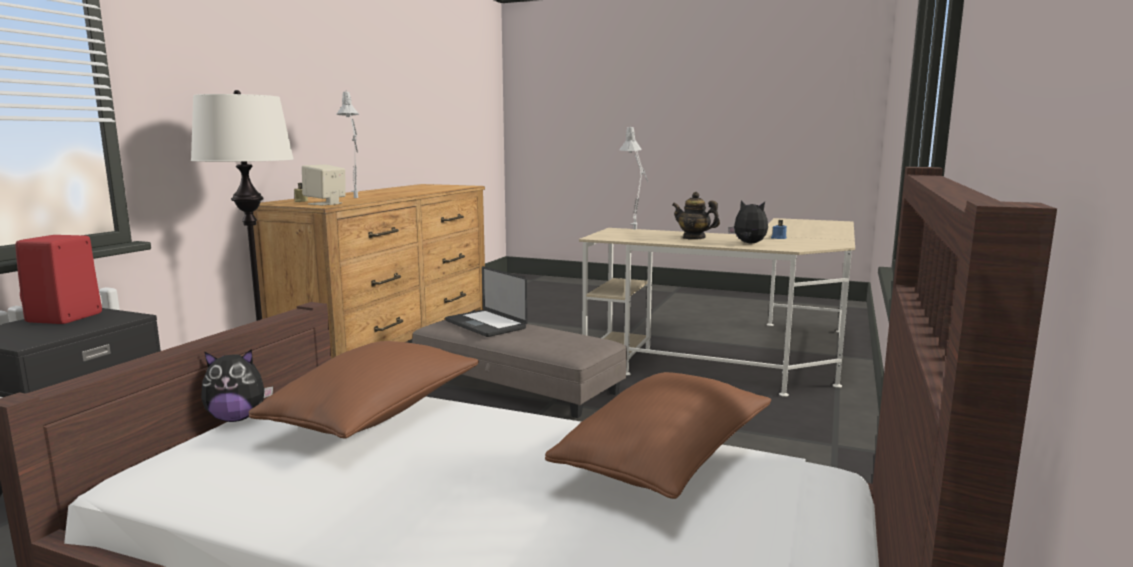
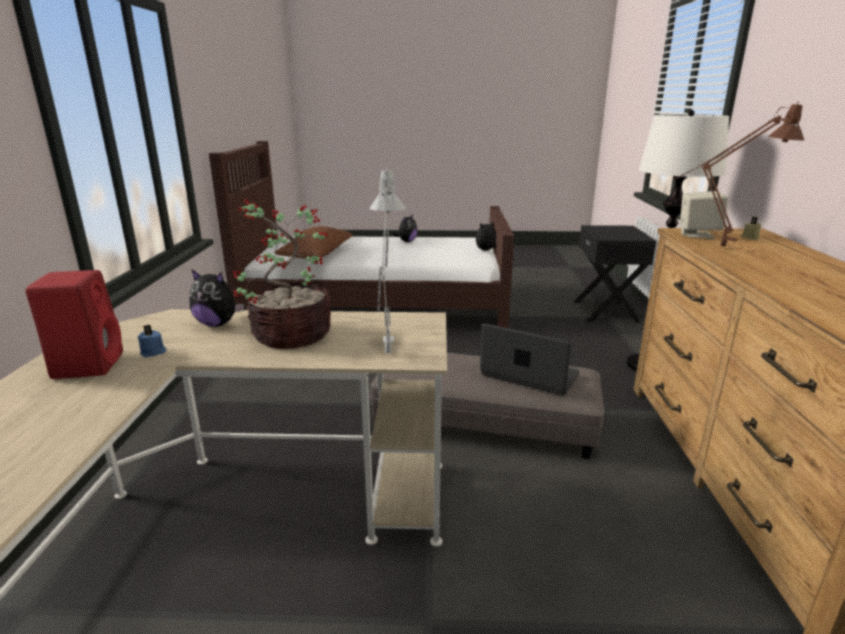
camera: 160 degrees right, 10 degrees up
(63, 318) = (628, 234): red speaker -> red speaker (89, 364)
(356, 200) = (714, 246): grey table lamp -> brown table lamp
(356, 494) = (407, 241): none -> plush toy
(377, 415) = (436, 255): brown pillow -> none
(694, 238) = (289, 335): teapot -> potted plant

